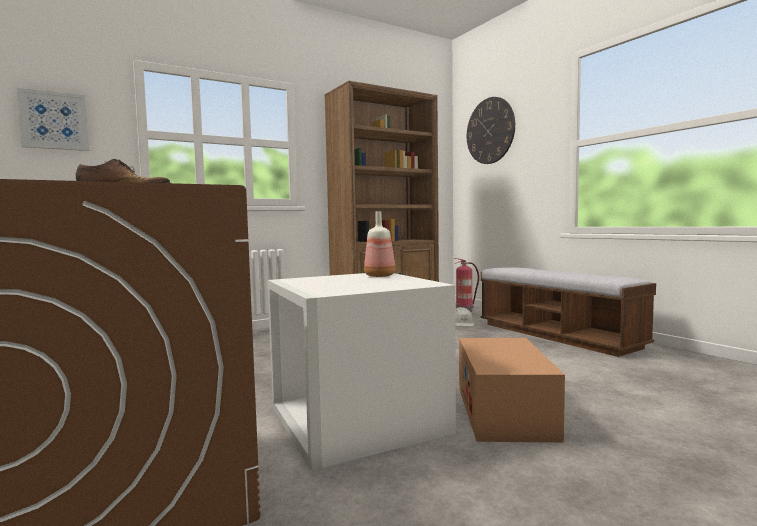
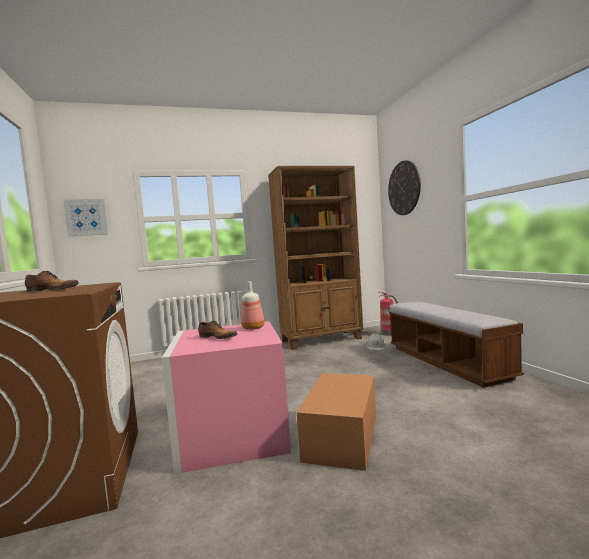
camera: 15 degrees right, 0 degrees up
(347, 283) = (217, 337): none -> shoe
(354, 419) = (231, 433): white storage box -> pink storage box

